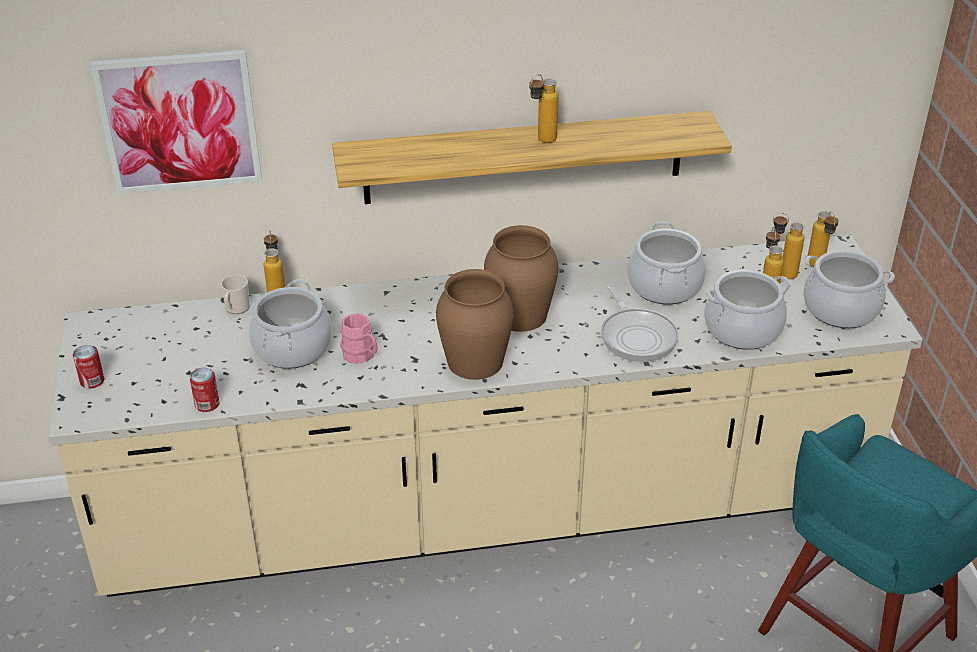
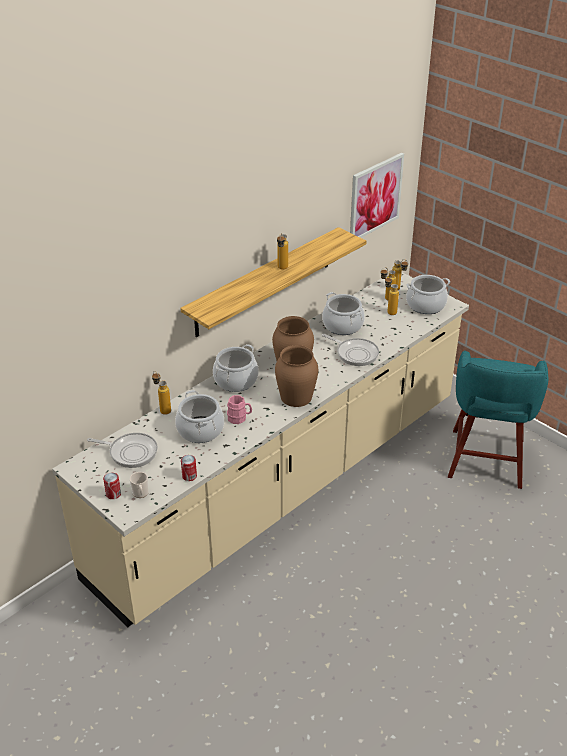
camera: 35 degrees left, 0 degrees up
(174, 336) = (130, 452): none -> frying pan
(179, 121) = (107, 324): picture -> picture (375, 197)
(236, 309) = (148, 424): mug -> mug (141, 494)
(742, 329) = (395, 331): cooking pot -> cooking pot (235, 380)

